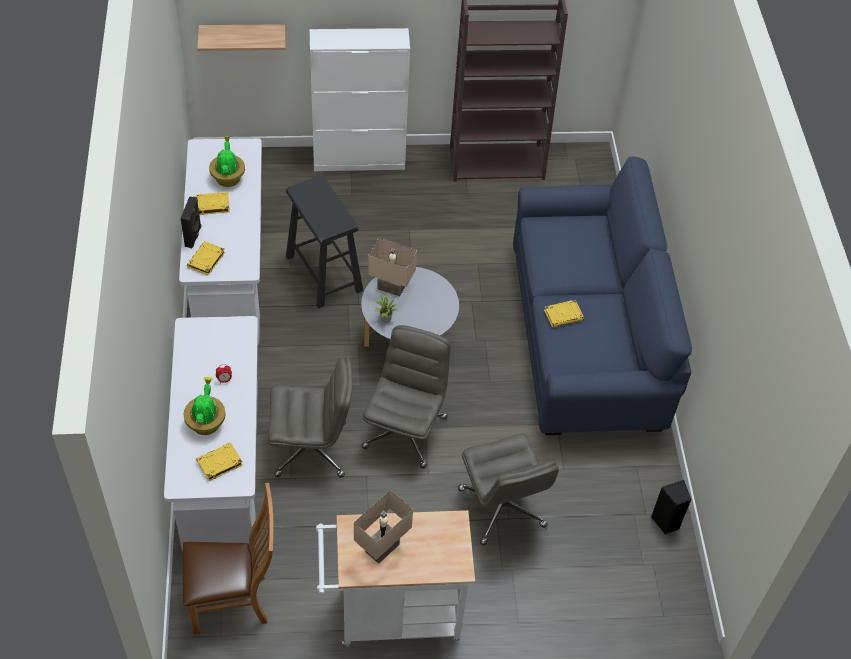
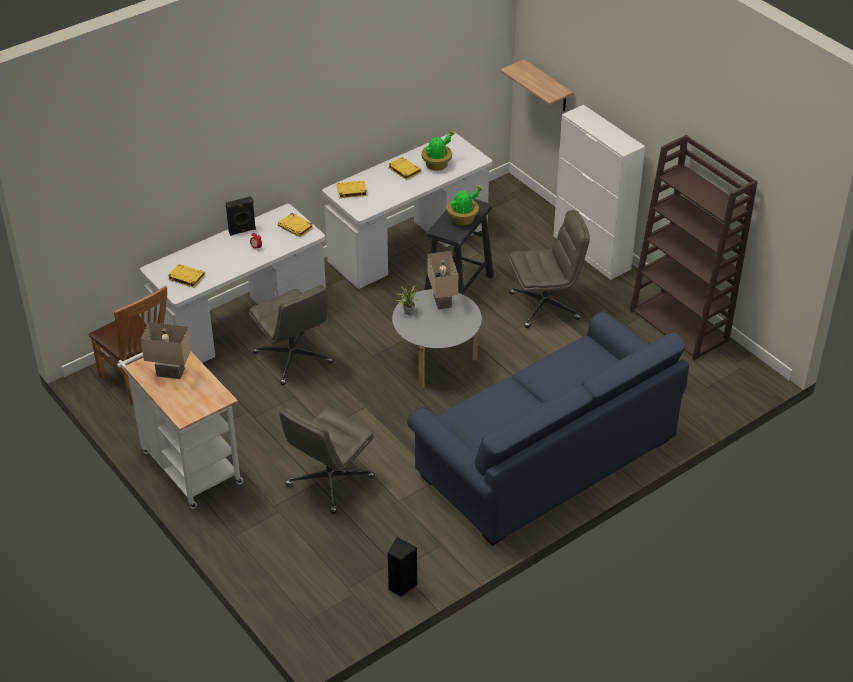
camera: 60 degrees right, 10 degrees down
(194, 236) = (367, 176): black speaker -> black speaker (242, 231)
(206, 422) = (214, 256): potted plant -> potted plant (463, 219)
(405, 431) = (352, 398): grey office chair -> grey office chair (545, 306)
(563, 315) = (502, 397): yellow book -> yellow book (296, 227)

